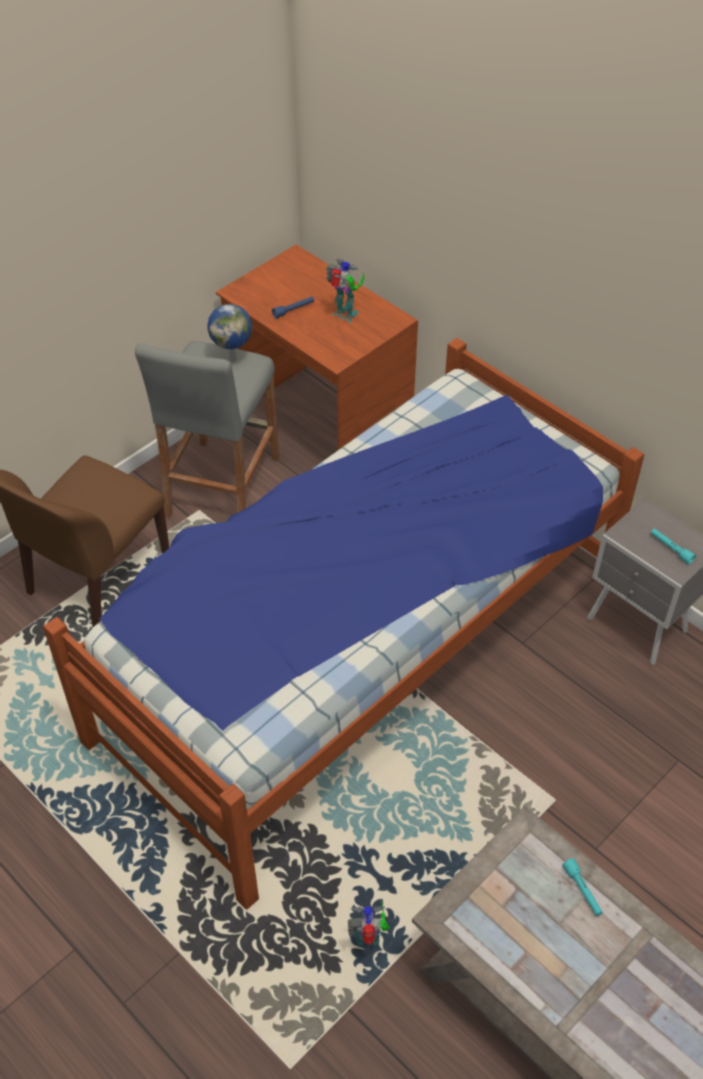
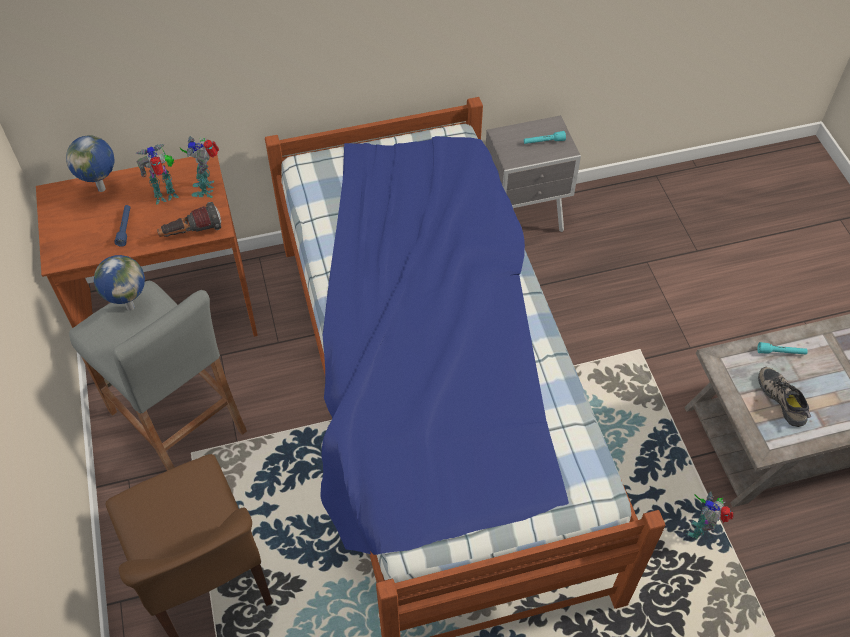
camera: 60 degrees left, 5 degrees up
(319, 348) = (191, 233): none -> flashlight
(322, 278) = (103, 189): none -> globe
(372, 333) = (206, 188): none -> toy robot
(519, 914) = (783, 399): none -> shoe

